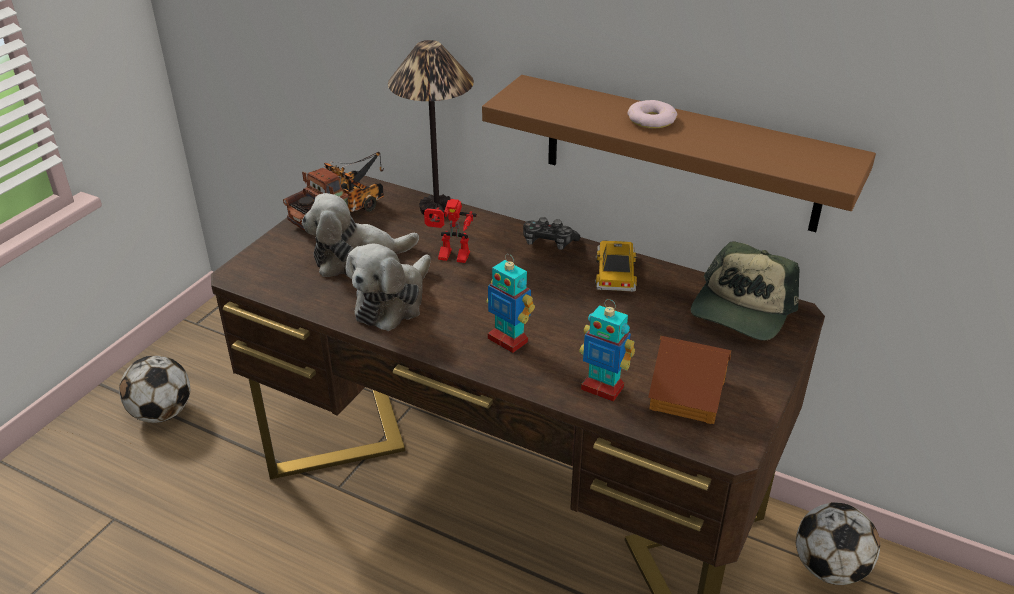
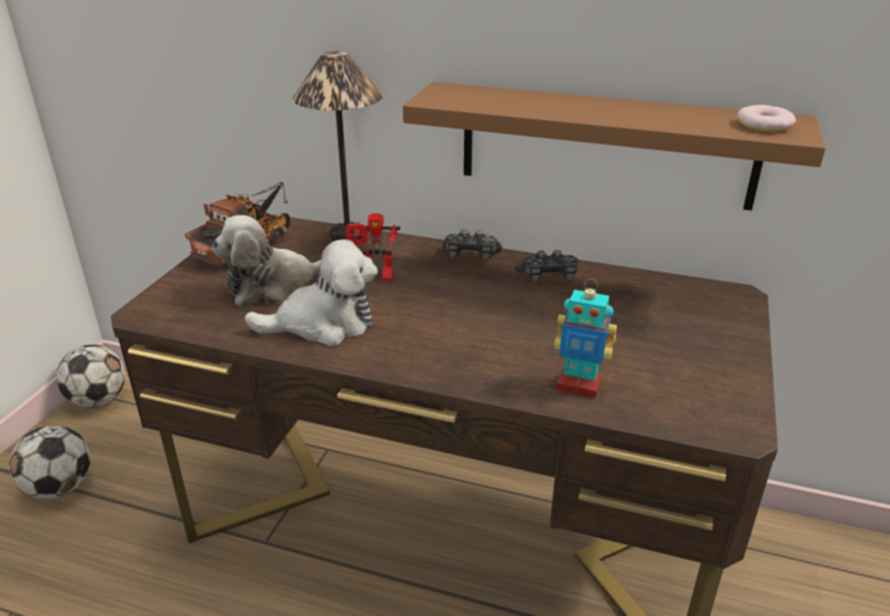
camera: 10 degrees left, 5 degrees down
(392, 302) = (323, 324): plush toy -> plush toy turned 120 degrees counterclockwise
(508, 340) = (460, 348): toy robot -> none
(615, 274) = (548, 277): toy car -> game controller
(651, 119) = (582, 105): donut -> donut (764, 125)
(689, 395) = (671, 382): toy house -> none
(741, 310) = (686, 297): cap -> none
(829, 568) = (778, 555): football -> football (98, 400)

